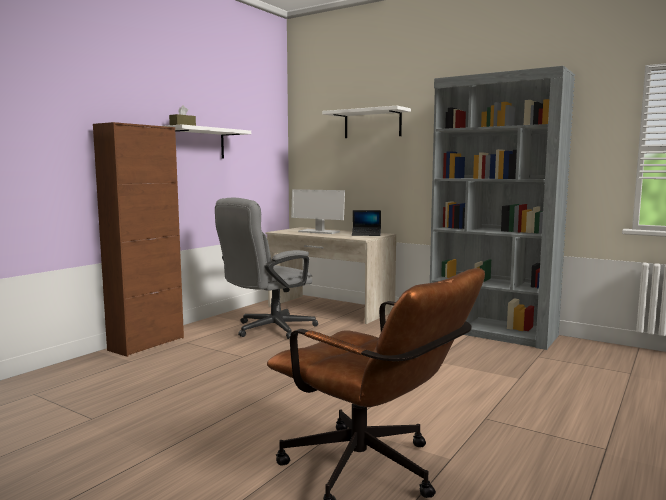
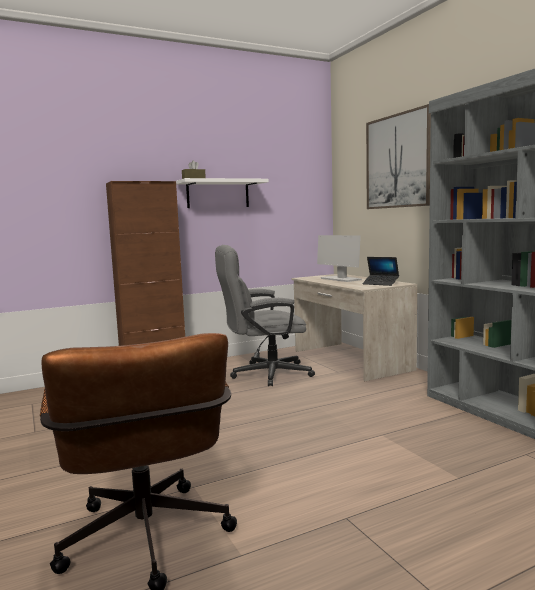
camera: 30 degrees right, 0 degrees up
(372, 124) = (398, 161): white shelf -> picture

